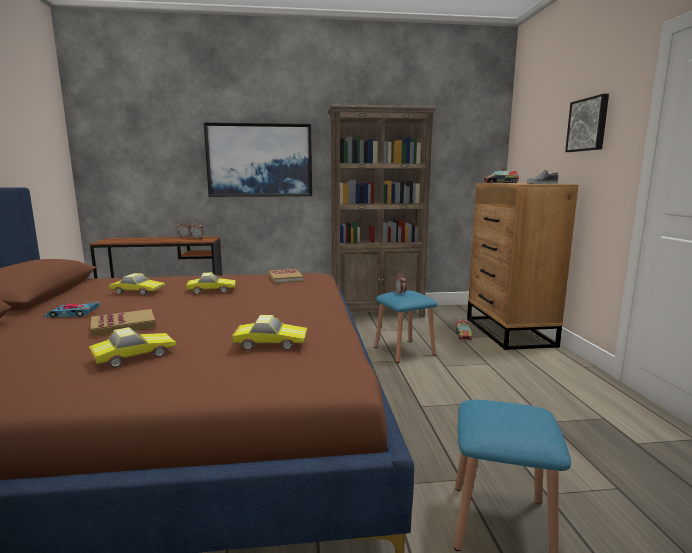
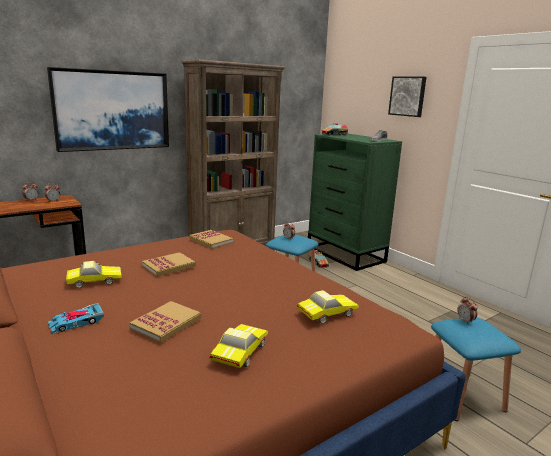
camera: 30 degrees left, 5 degrees up
(211, 290) = (169, 266): toy car -> book
(505, 405) = (465, 321): none -> alarm clock
(509, 332) = (346, 255): brown dresser -> green dresser

